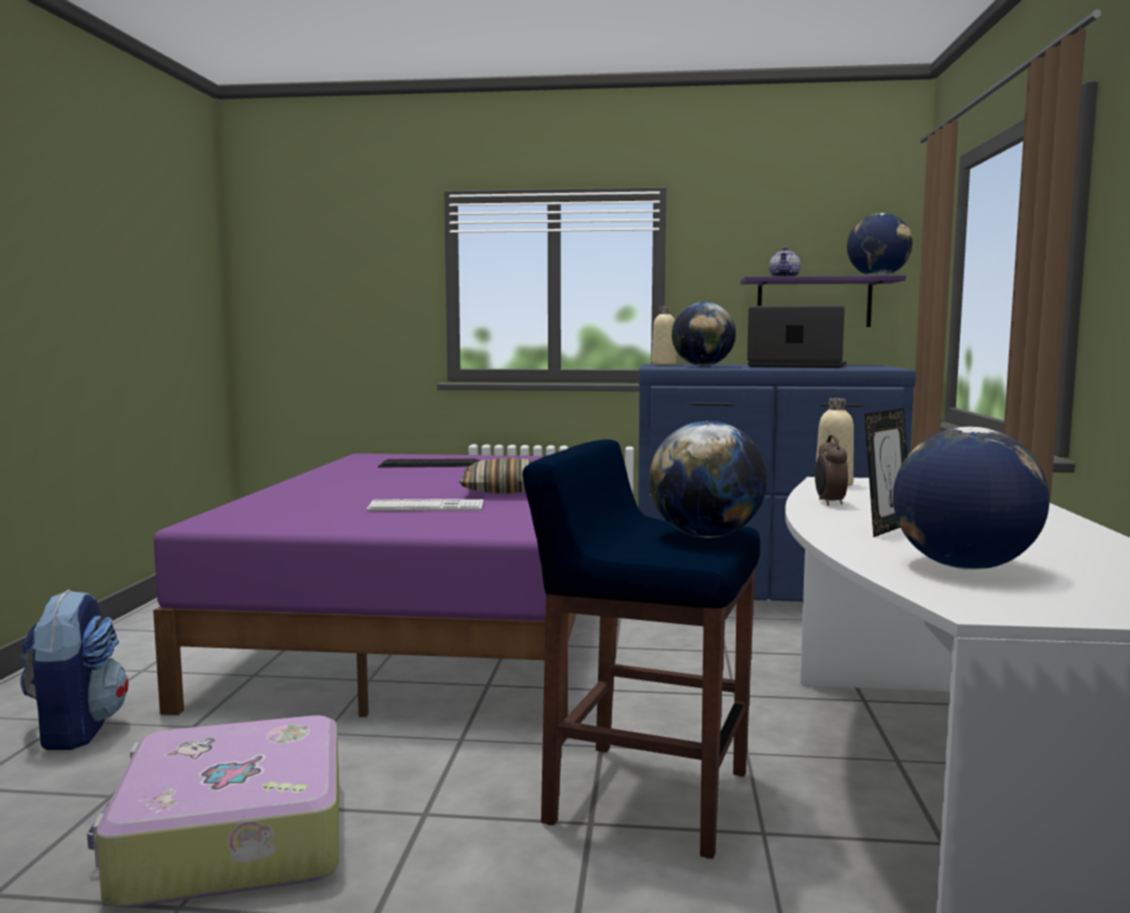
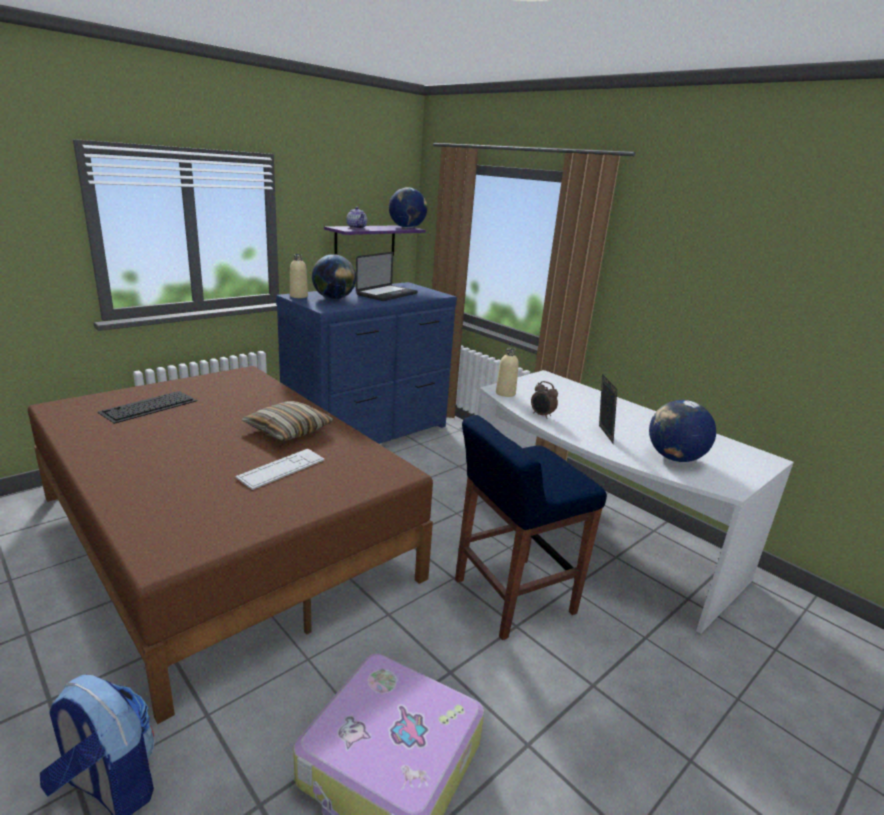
camera: 50 degrees left, 15 degrees up
(434, 627) = (226, 536): purple bed -> brown bed
(706, 536) = (550, 463): globe -> none
(797, 366) = (387, 294): laptop -> laptop turned 150 degrees clockwise

